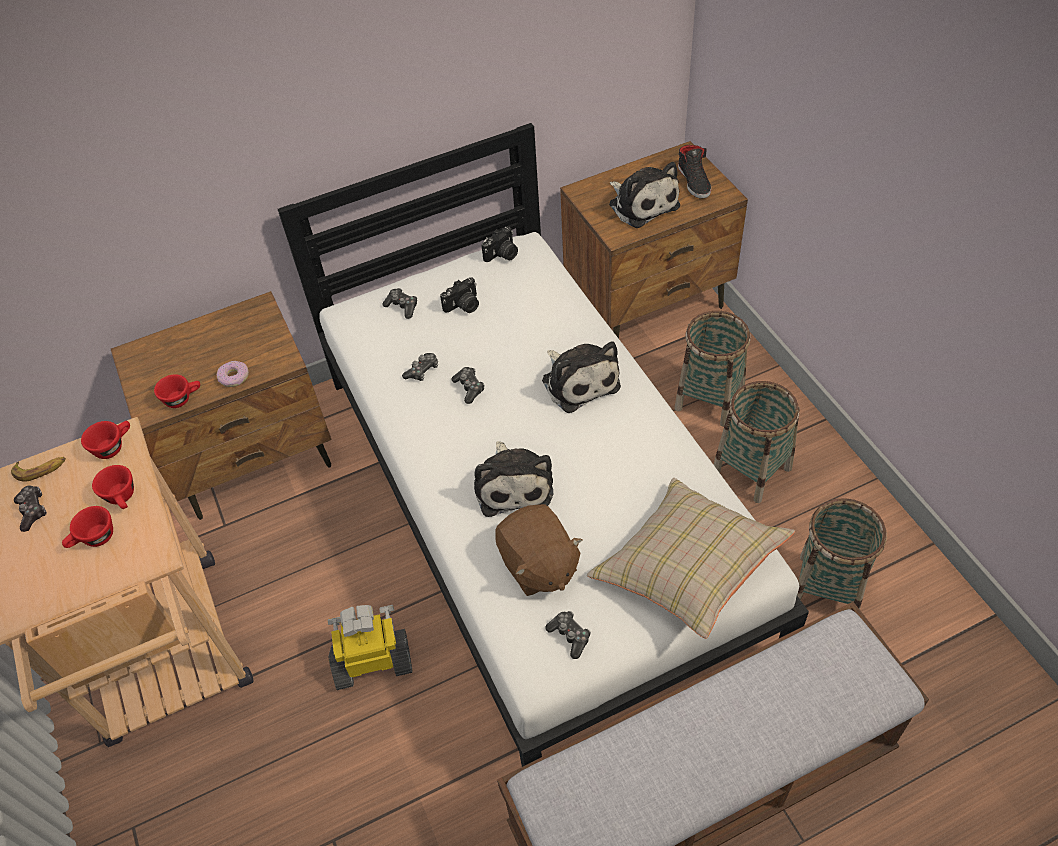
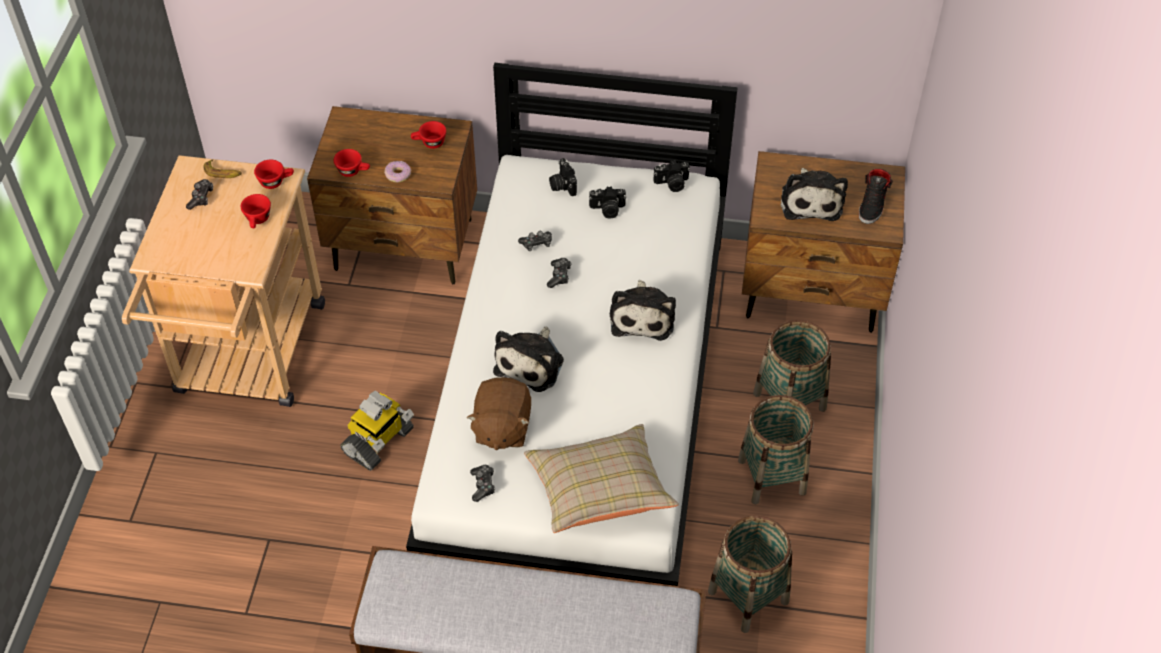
camera: 30 degrees right, 0 degrees up
(94, 539) = (223, 238): red cup -> red cup (429, 143)
(373, 661) = (379, 442): toy robot -> toy robot turned 105 degrees clockwise
(402, 306) = (562, 185): game controller -> camera

